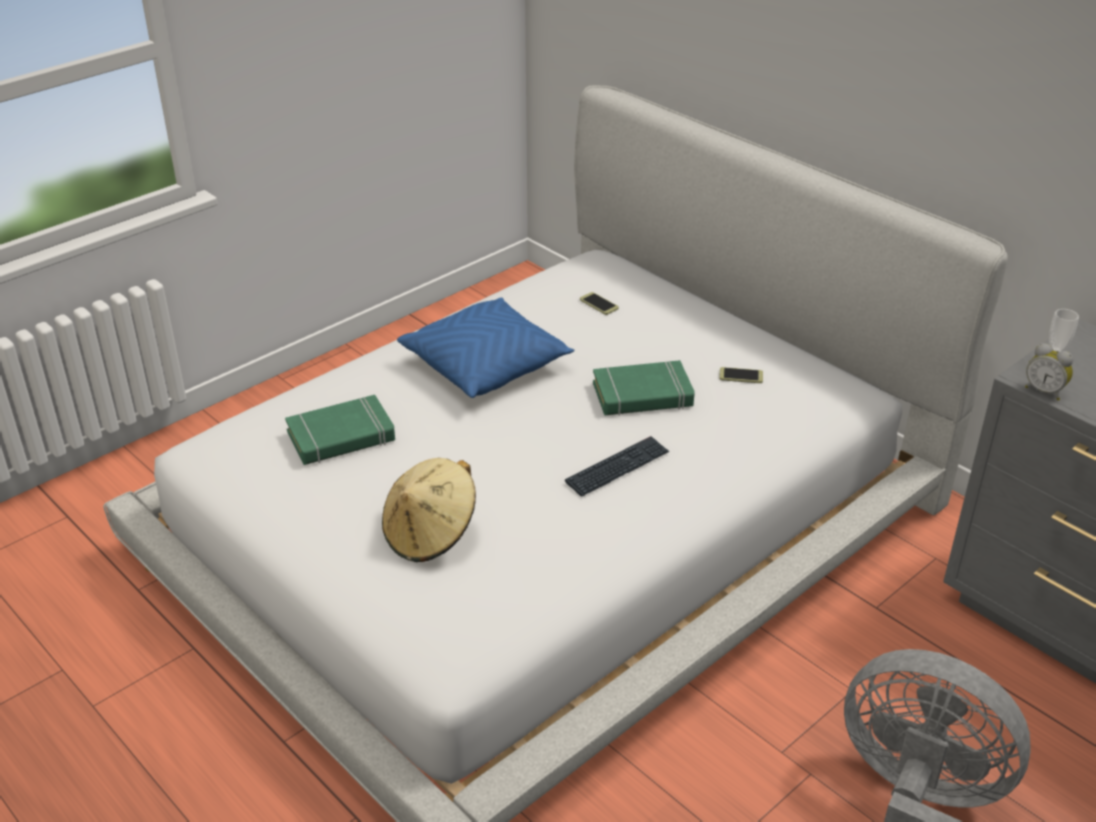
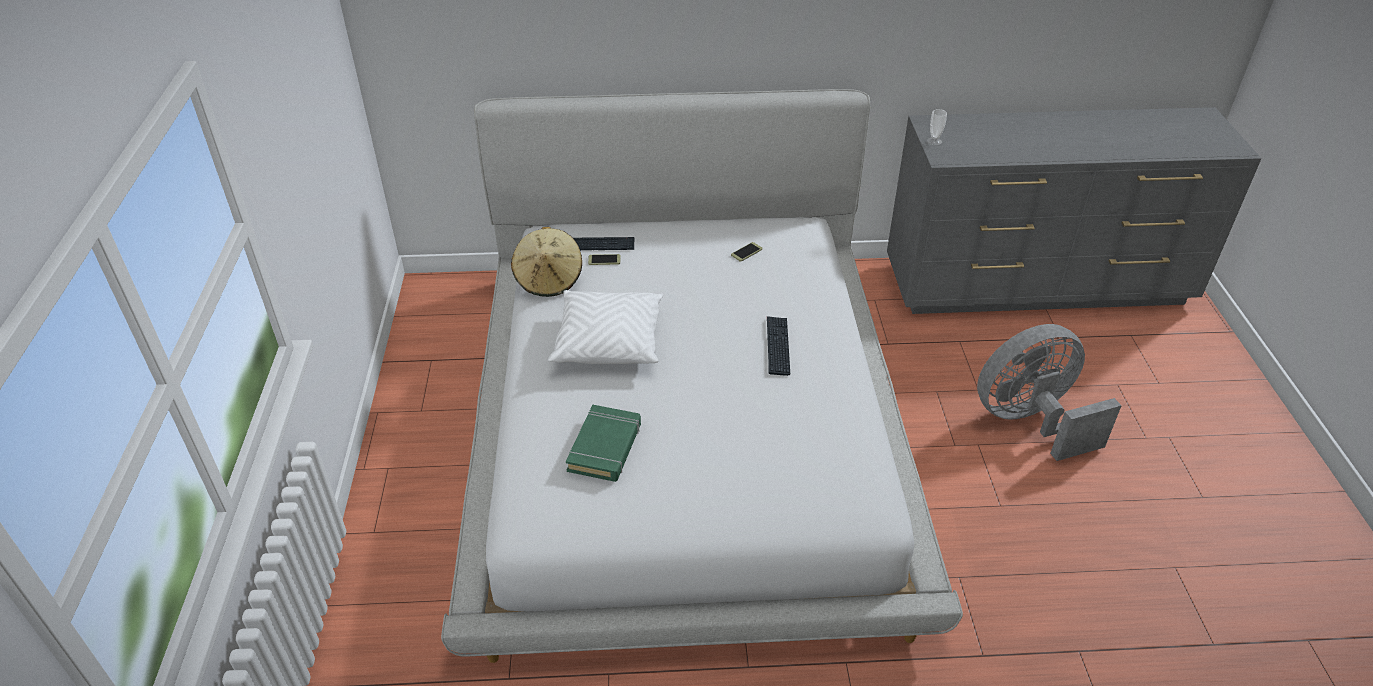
camera: 50 degrees left, 5 degrees up
(431, 534) = (754, 458): beige hat -> beige hat (549, 279)
(486, 365) = (608, 341): blue pillow -> white pillow
(614, 289) = (596, 245): none -> keyboard
(642, 395) = (720, 297): green book -> none
(1044, 391) = (958, 161): alarm clock -> none

